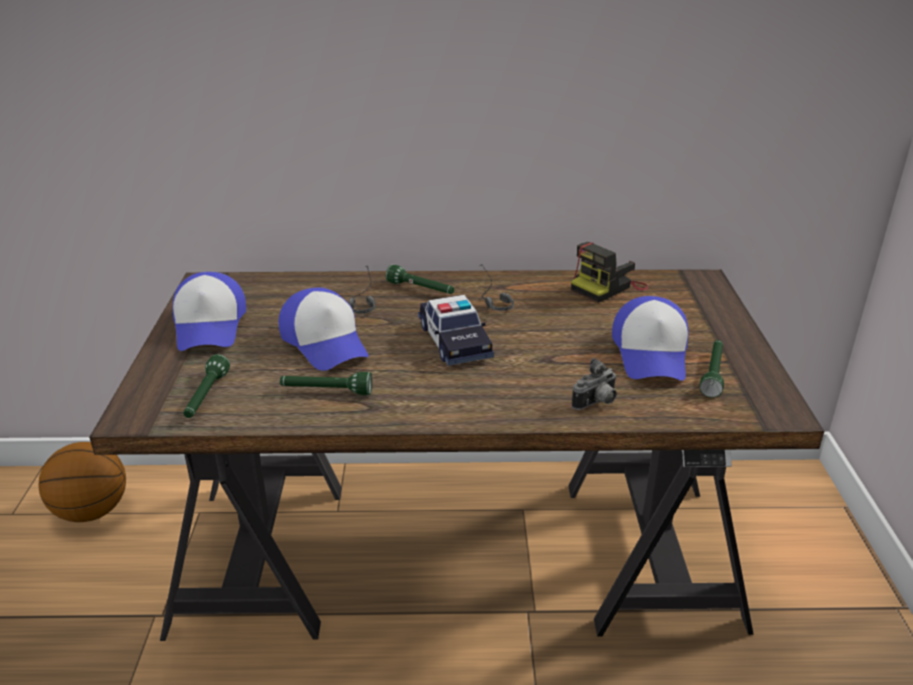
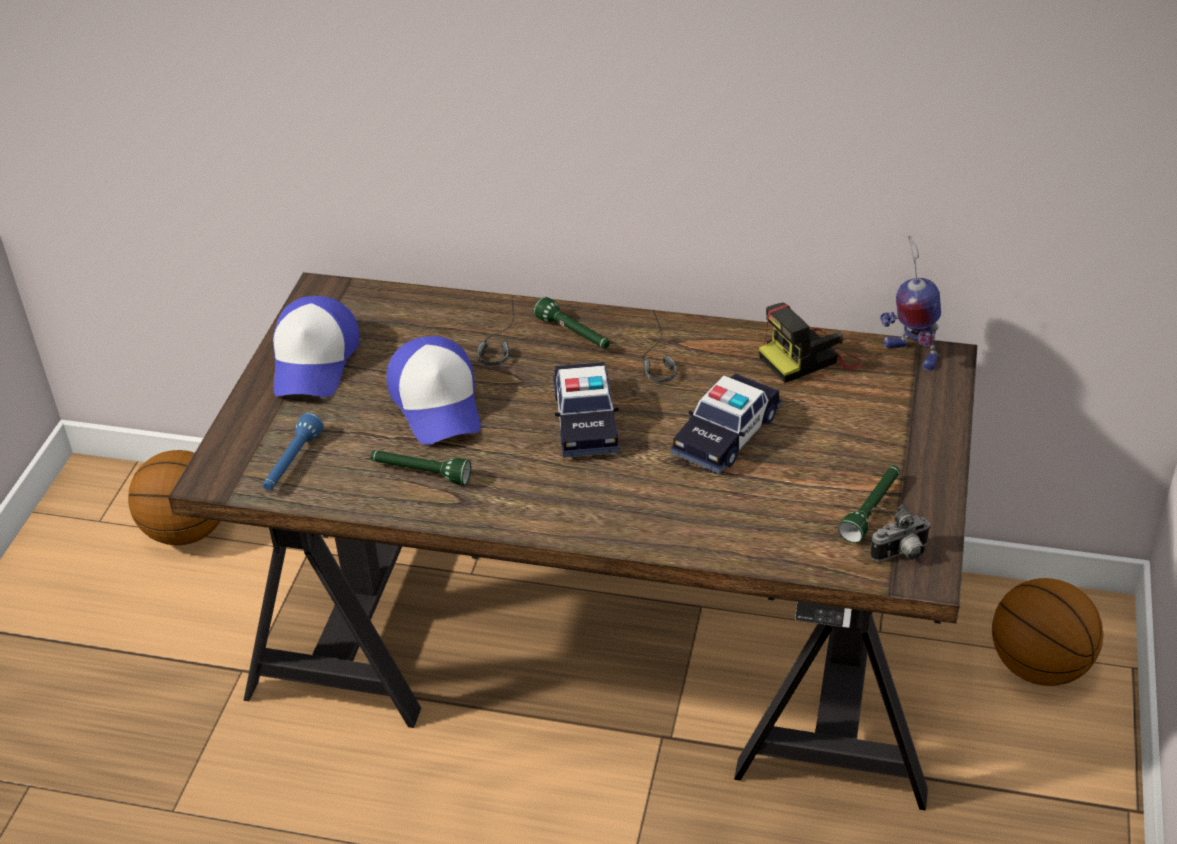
camera: 15 degrees right, 10 degrees up
(206, 397) = (292, 463): green flashlight -> blue flashlight
(571, 338) = (726, 434): none -> toy car
(596, 403) = (713, 531): camera -> camera (902, 554)
(651, 353) = (813, 470): cap -> none
(678, 278) = (910, 354): none -> toy robot
(781, 515) = (1038, 666): none -> basketball

